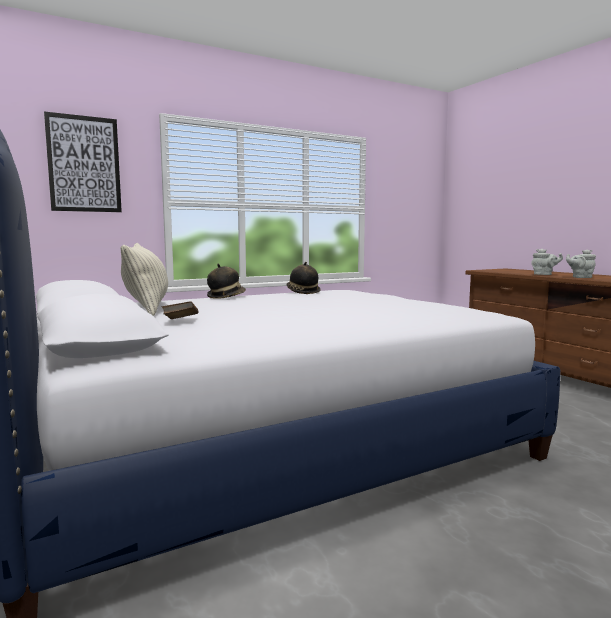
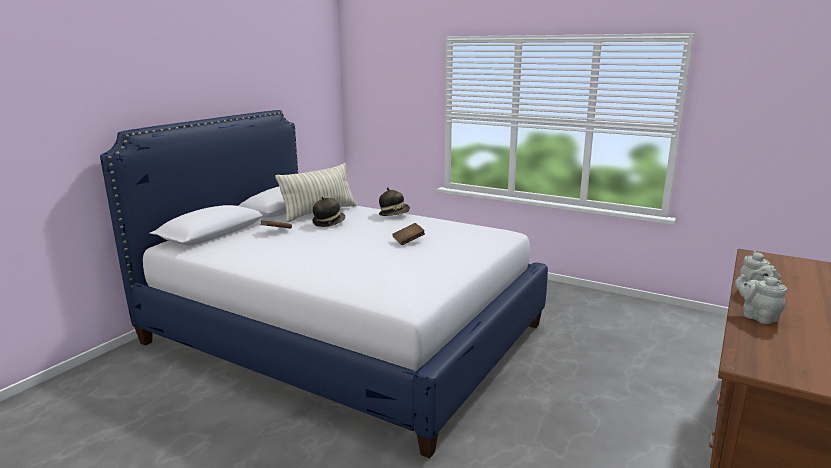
camera: 60 degrees right, 10 degrees up
(84, 164) = (393, 84): picture -> none
(302, 292) = (456, 225): hat -> hat (329, 223)
(322, 301) = (408, 241): none -> brown book

